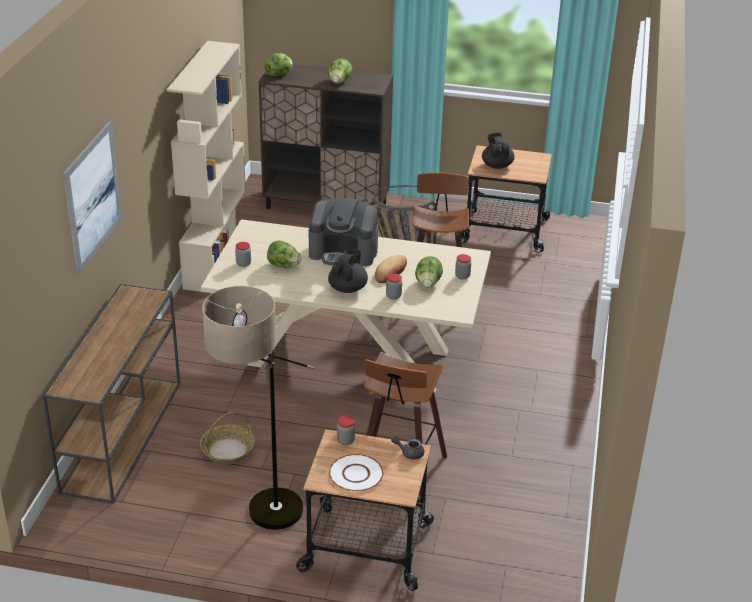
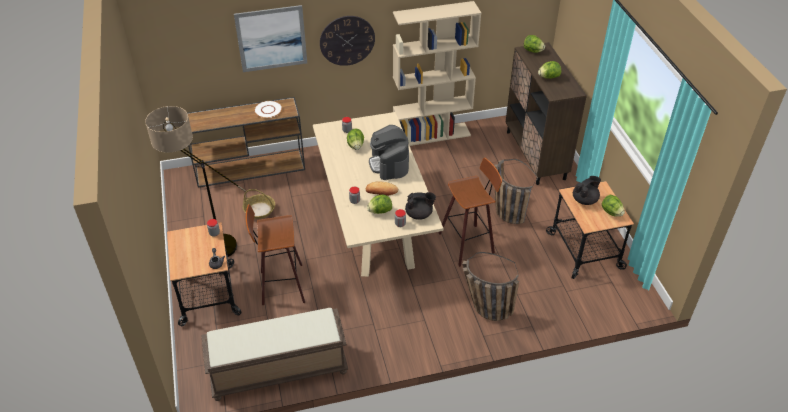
camera: 65 degrees right, 10 degrees up
(141, 159) = (347, 40): none -> wall clock
(348, 288) = (350, 179): black teapot -> black teapot (419, 214)
(355, 474) = (187, 247): white plate -> white plate (268, 110)
(527, 158) = (611, 212): none -> lettuce
(545, 322) = (484, 308): none -> basket
(552, 513) = (278, 371): none -> brown bench

